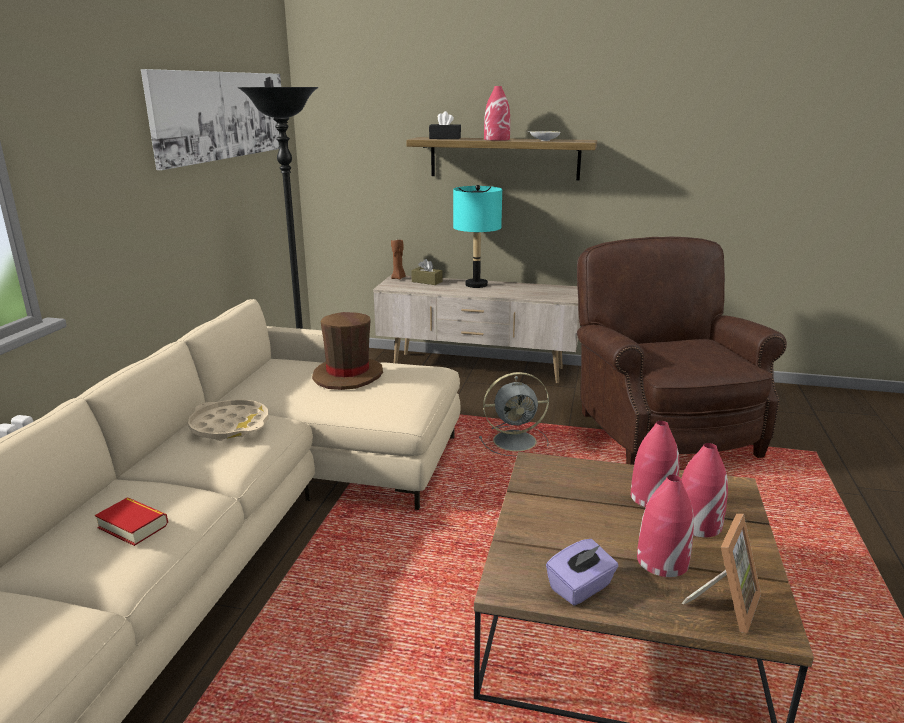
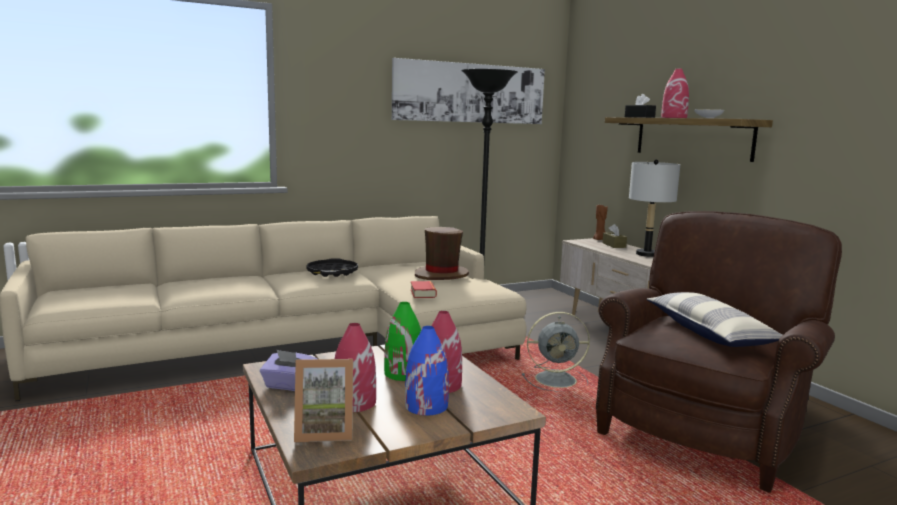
camera: 50 degrees right, 10 degrees down
(133, 526) = (215, 285): book -> book (423, 293)
(230, 426) = (332, 272): beige tray -> black tray
(476, 285) = (647, 254): turquoise table lamp -> grey table lamp
(516, 441) = (557, 380): grey fan -> grey fan turned 45 degrees counterclockwise
(605, 506) = (403, 373): none -> green vase
(687, 351) = (709, 332): none -> pillow
(697, 524) = (426, 405): red vase -> blue vase

